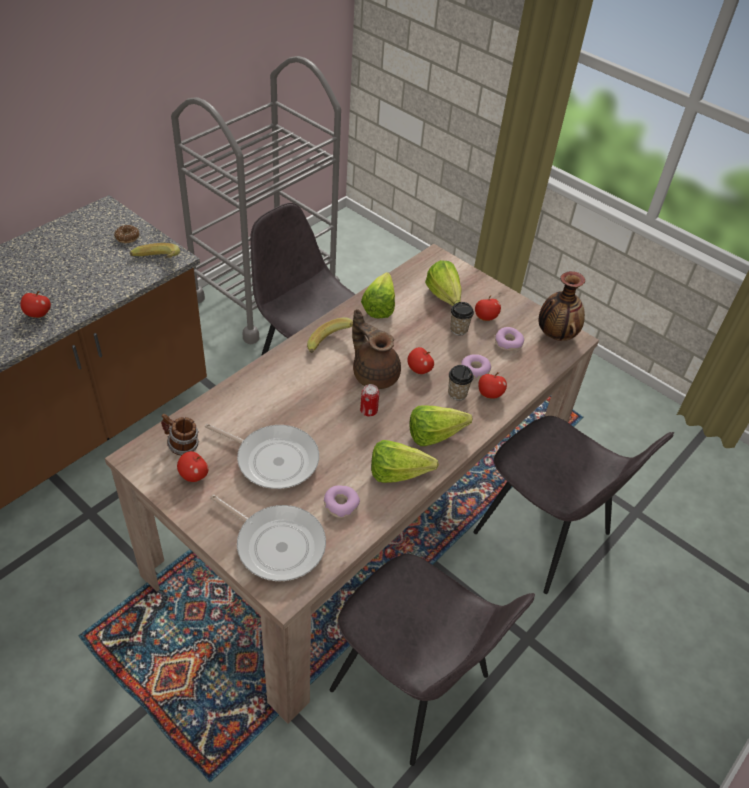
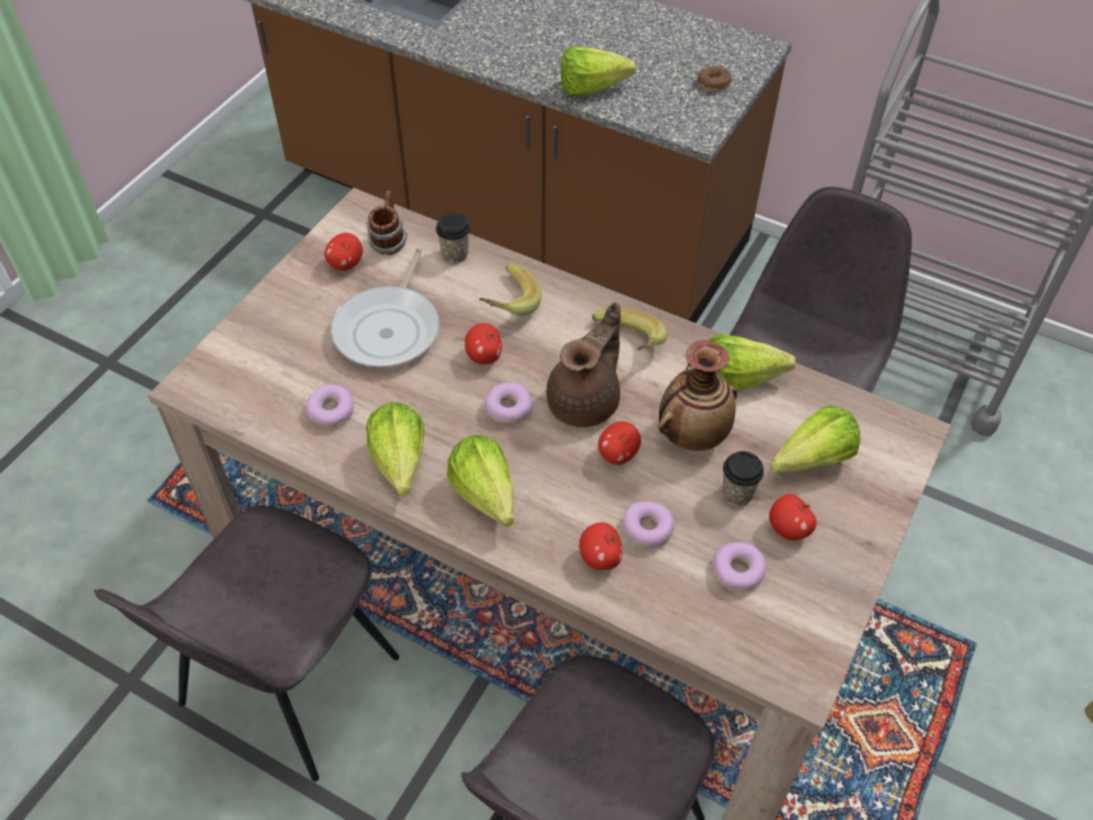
camera: 80 degrees right, 5 degrees up
(38, 314) = (534, 61): apple -> apple (484, 356)
(96, 290) = (597, 89): none -> lettuce
(157, 264) = (675, 122): banana -> banana (506, 303)
(277, 544) = (259, 362): frying pan -> none
(368, 411) = (508, 409): can -> donut
(457, 393) = (584, 512): cup -> cup (455, 254)
(555, 334) = (798, 647): vase -> vase (692, 434)

